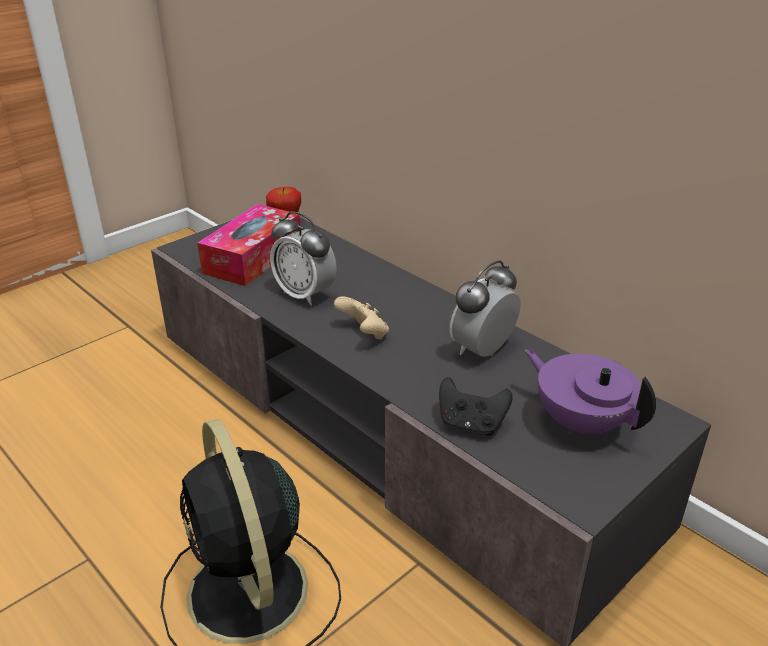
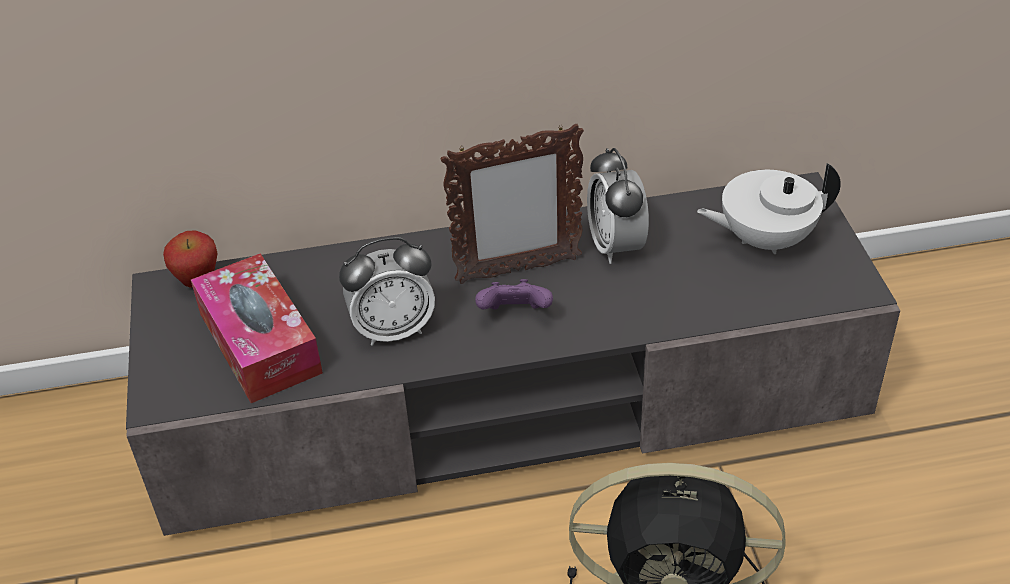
camera: 55 degrees left, 10 degrees up
(364, 334) = (515, 314): beige game controller -> purple game controller
(409, 319) = (517, 270): none -> picture frame
(471, 424) = (719, 306): black game controller -> none
(580, 422) = (764, 239): purple teapot -> white teapot

